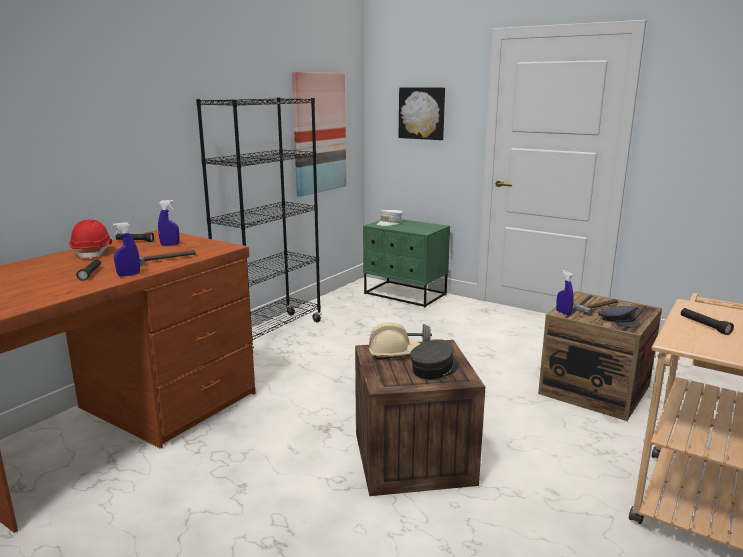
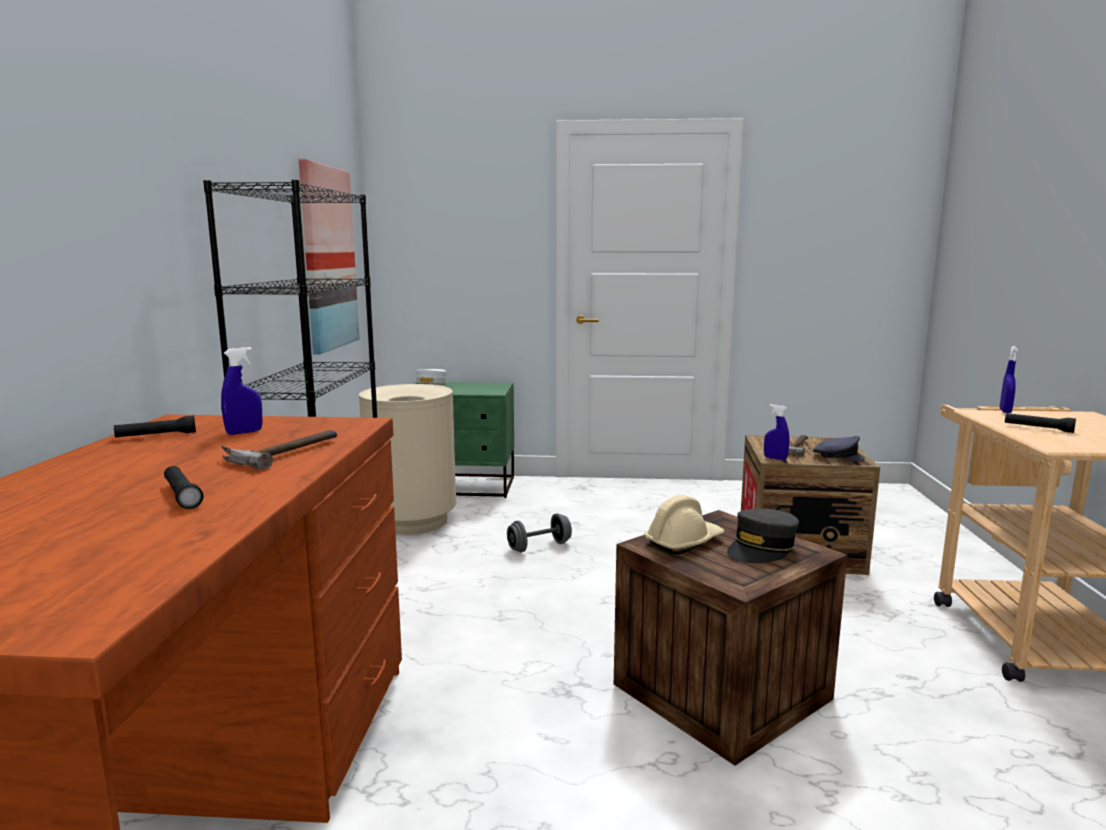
camera: 30 degrees left, 5 degrees down
(93, 252) = (103, 463): red hard hat -> none
(129, 275) = (273, 484): blue spray bottle -> blue spray bottle (1005, 411)
(351, 311) = (412, 521): none -> beige trash can
(422, 113) = (460, 232): picture -> none
(435, 369) = (761, 548): grey cap -> grey cap turned 150 degrees counterclockwise

